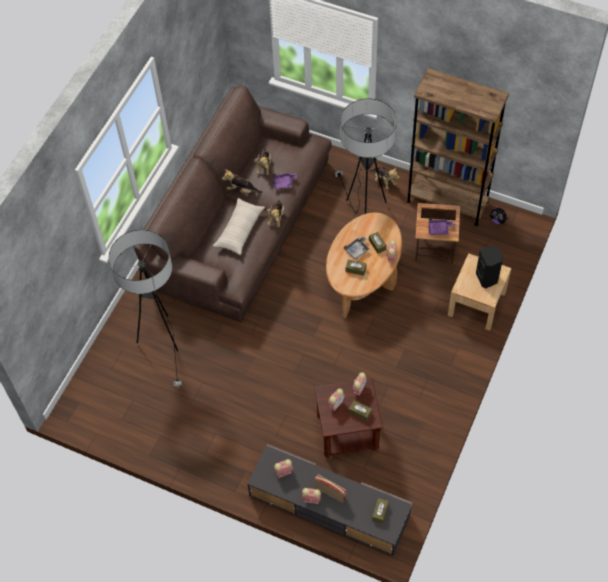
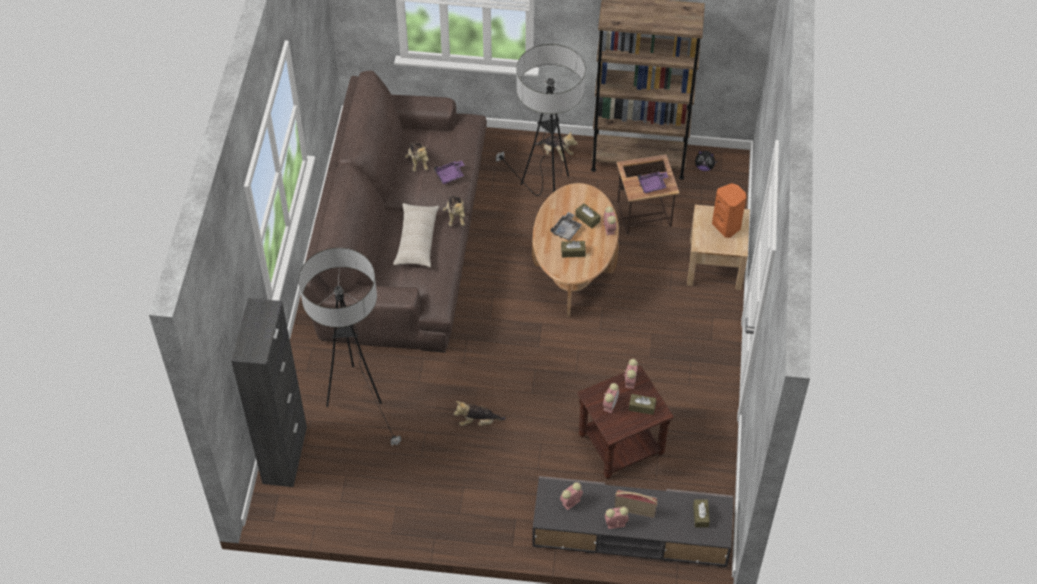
camera: 20 degrees left, 5 degrees down
(94, 372) = (285, 455): none -> black cabinet
(242, 190) = (401, 194): plush toy -> plush toy (478, 422)
(487, 278) = (727, 226): black speaker -> orange speaker

